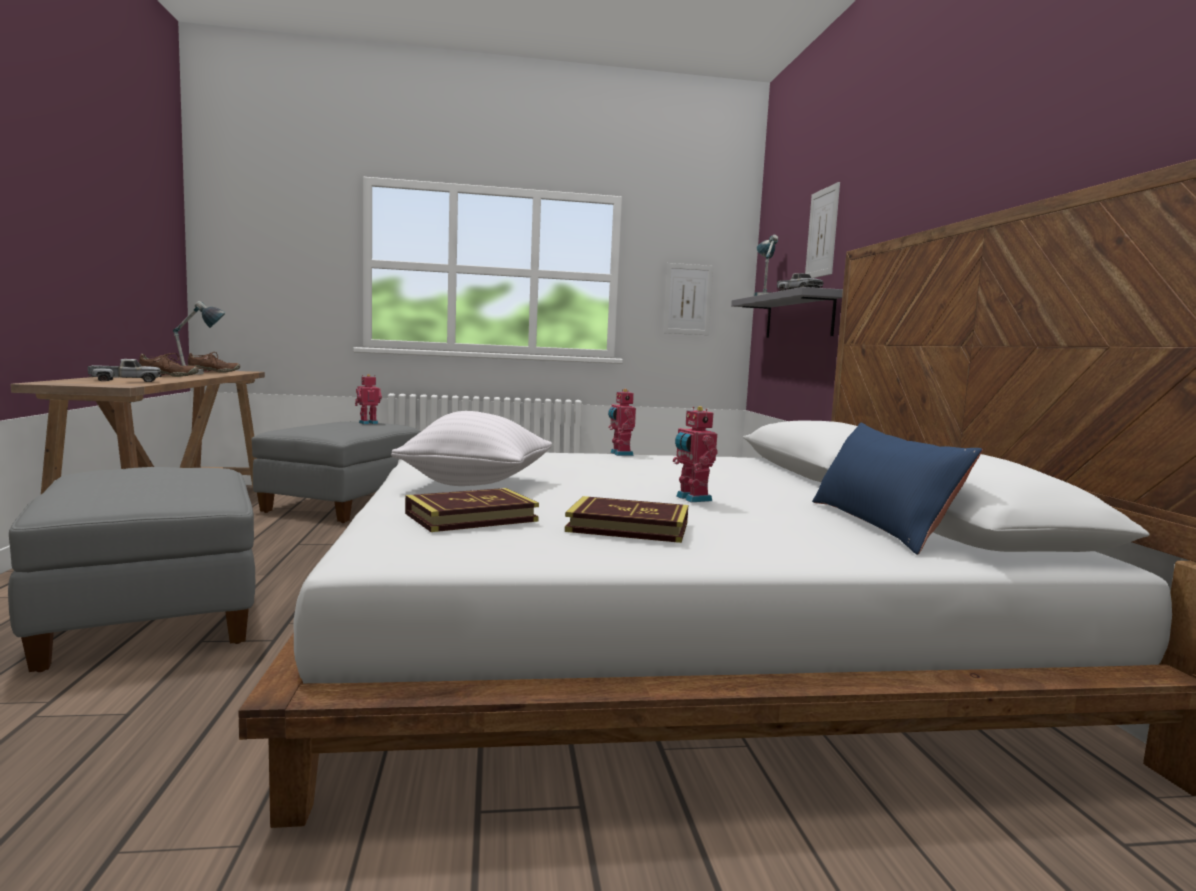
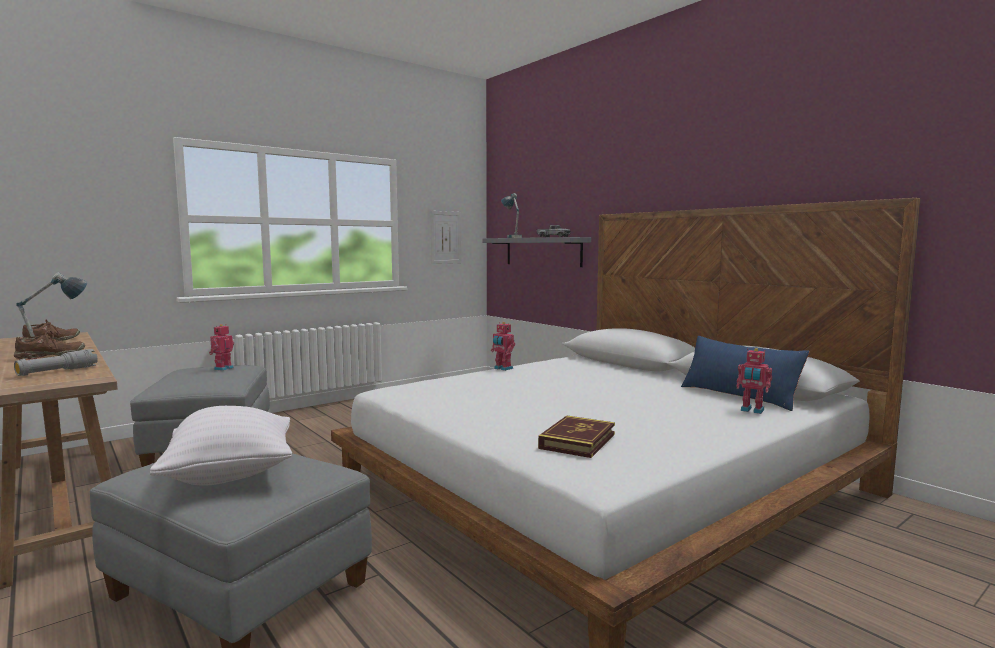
camera: 30 degrees left, 0 degrees up
(125, 381) = (57, 371): toy truck -> grey flashlight
(476, 484) = (501, 414): white pillow -> white pillow (231, 475)
(628, 527) = (662, 426): book -> none
(691, 499) = (635, 398): toy robot -> toy robot (752, 410)
(822, 233) = (562, 197): picture -> none

